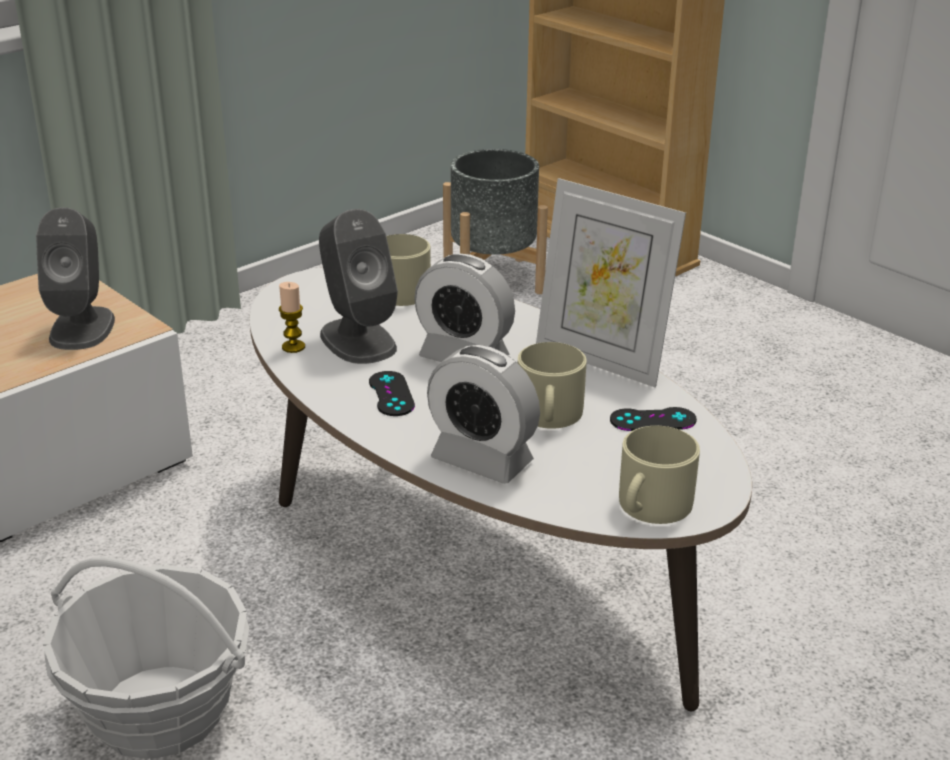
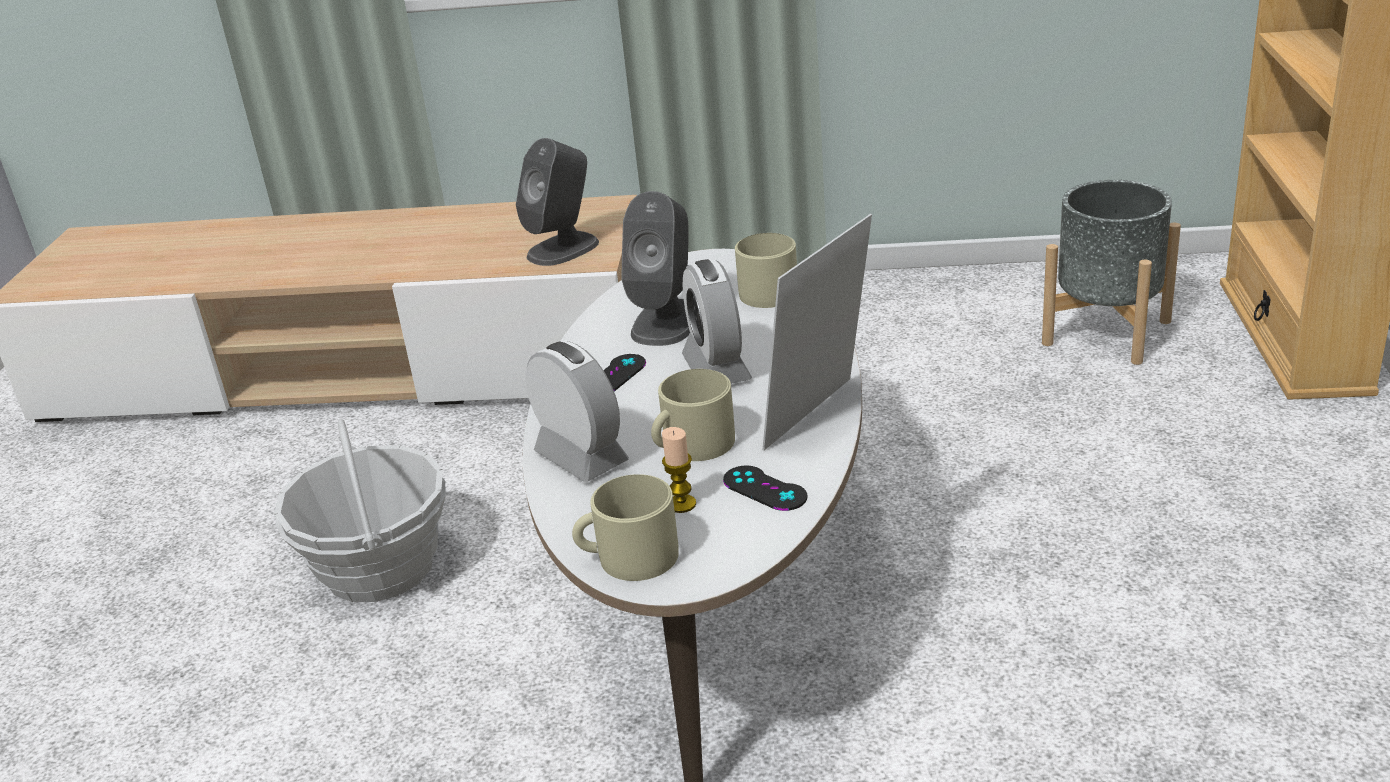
camera: 50 degrees right, 0 degrees up
(293, 347) = (616, 310): candle -> candle (682, 504)
(482, 460) = (581, 457): alarm clock -> alarm clock turned 150 degrees clockwise
(601, 360) = (821, 417): picture frame -> picture frame turned 45 degrees clockwise

